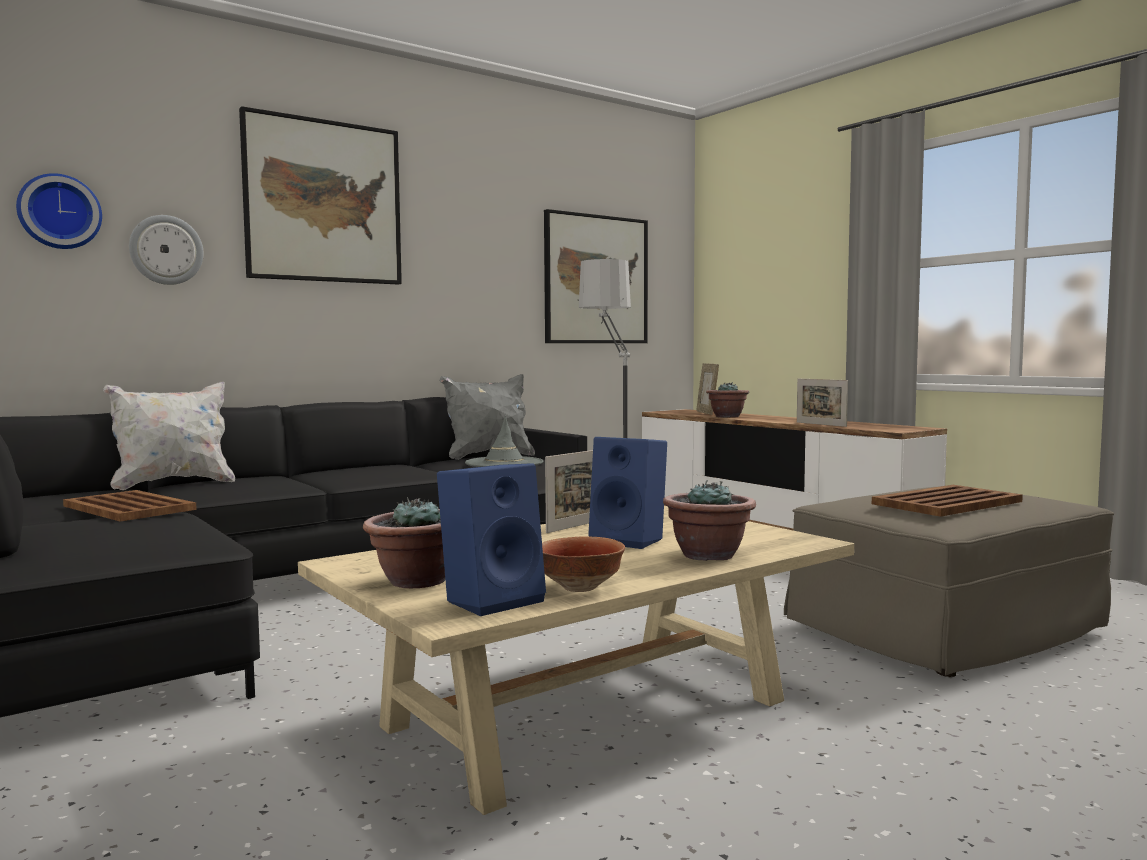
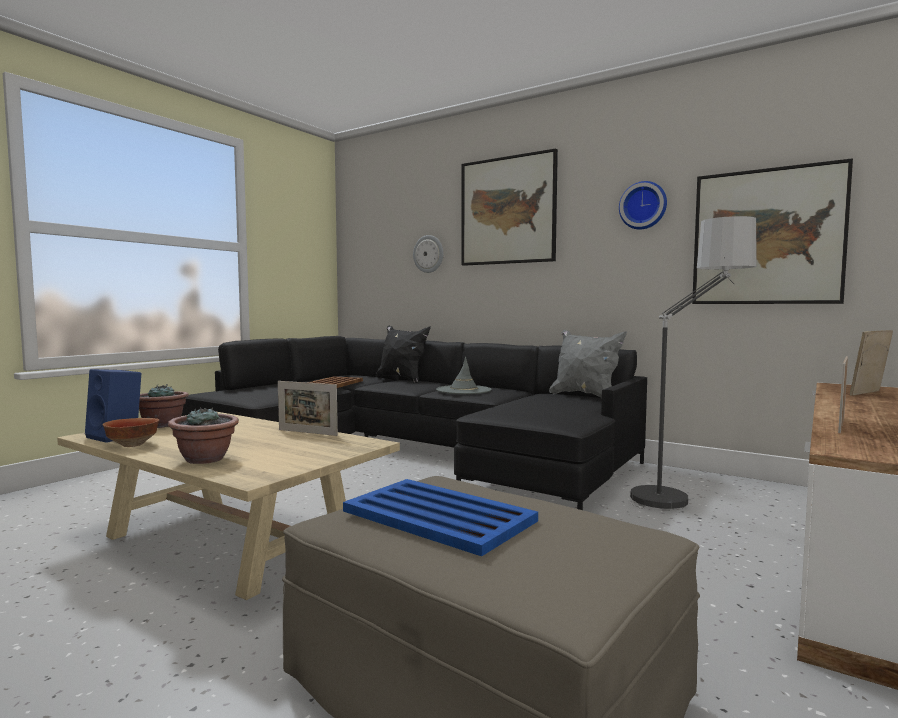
camera: 70 degrees right, 0 degrees up
(59, 212) = (390, 241): wall clock -> wall clock (643, 206)
(173, 484) = (402, 379): white pillow -> black pillow
(504, 463) = (551, 401): grey hat -> grey hat (463, 390)
(630, 540) = (256, 443): blue speaker -> none
(727, 416) = (839, 399): potted plant -> none
(945, 503) = (437, 515): brown tray -> blue tray

